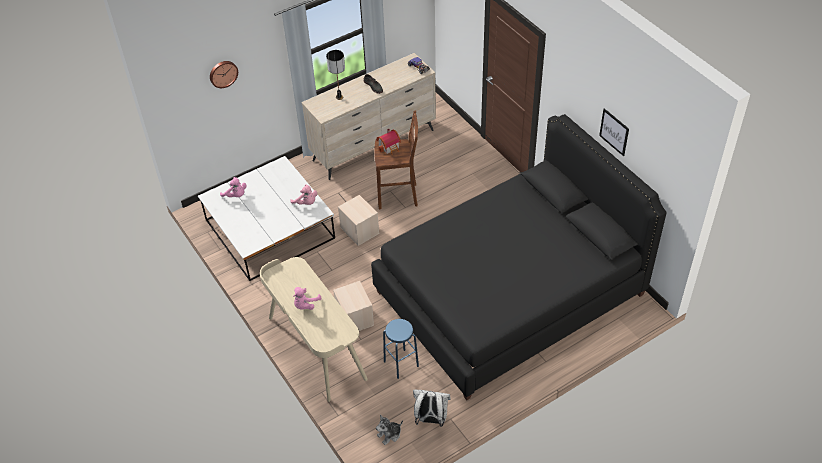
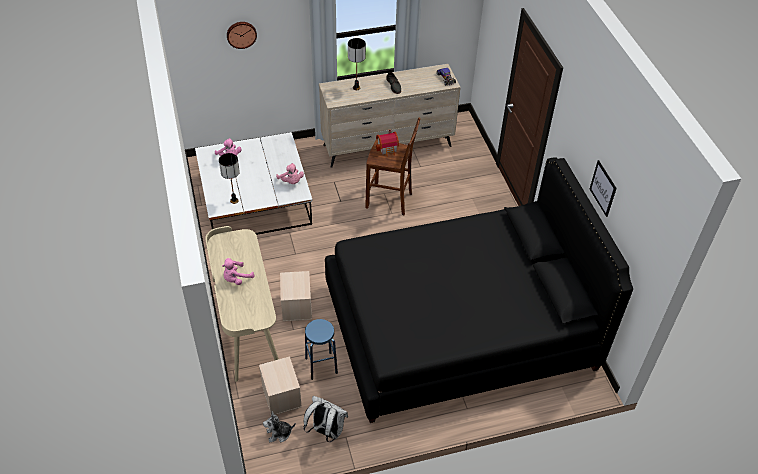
camera: 15 degrees right, 0 degrees up
(260, 235) = (234, 200): none -> table lamp
(359, 230) = (338, 223): beige storage box -> beige storage box (281, 395)

